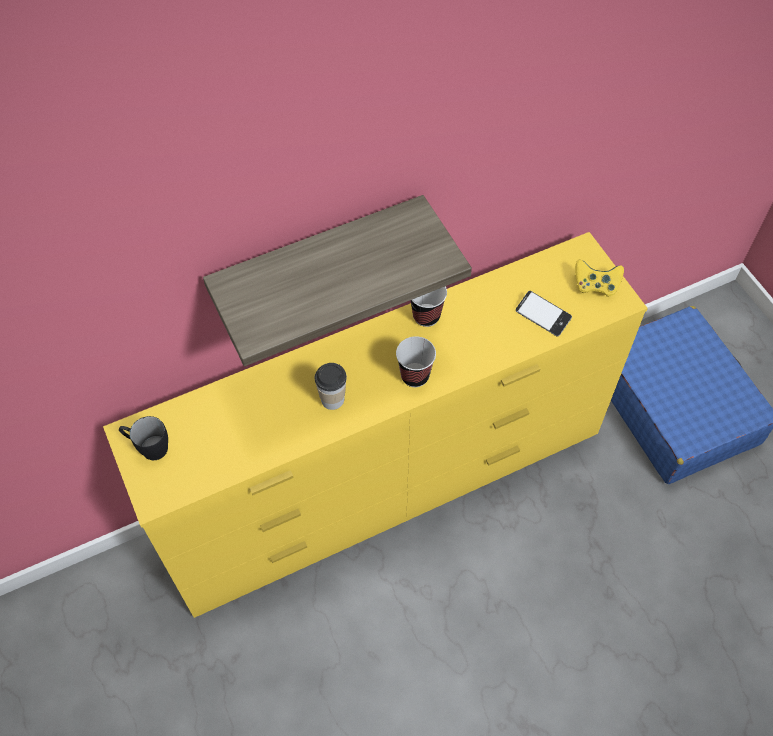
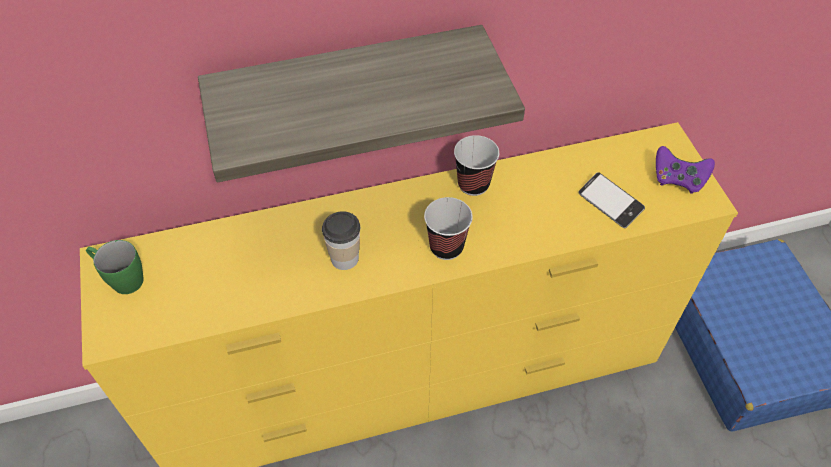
camera: 10 degrees right, 5 degrees down
(148, 447) = (121, 279): black mug -> green mug
(595, 285) = (678, 179): yellow game controller -> purple game controller

